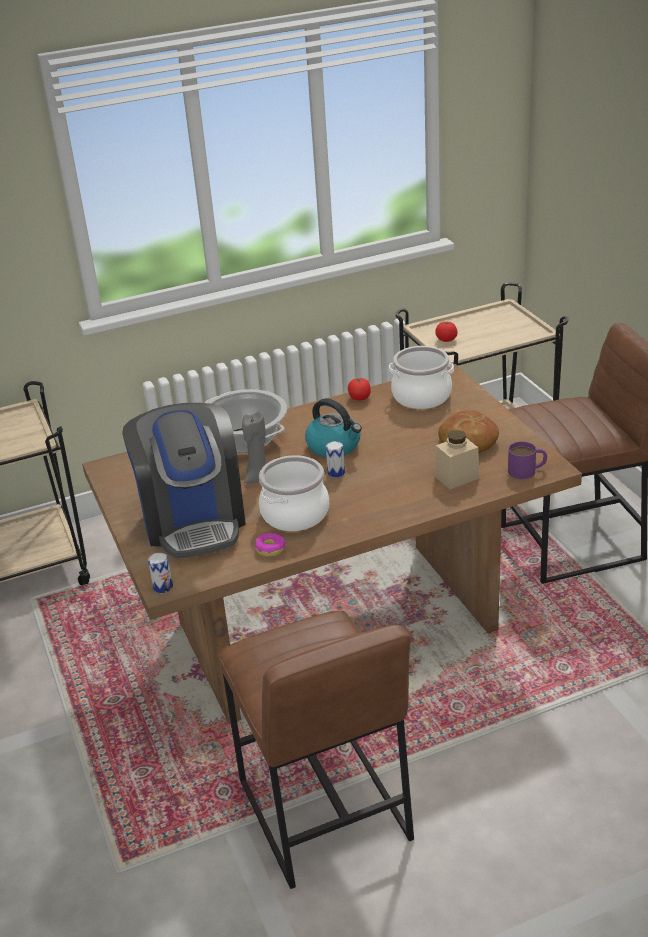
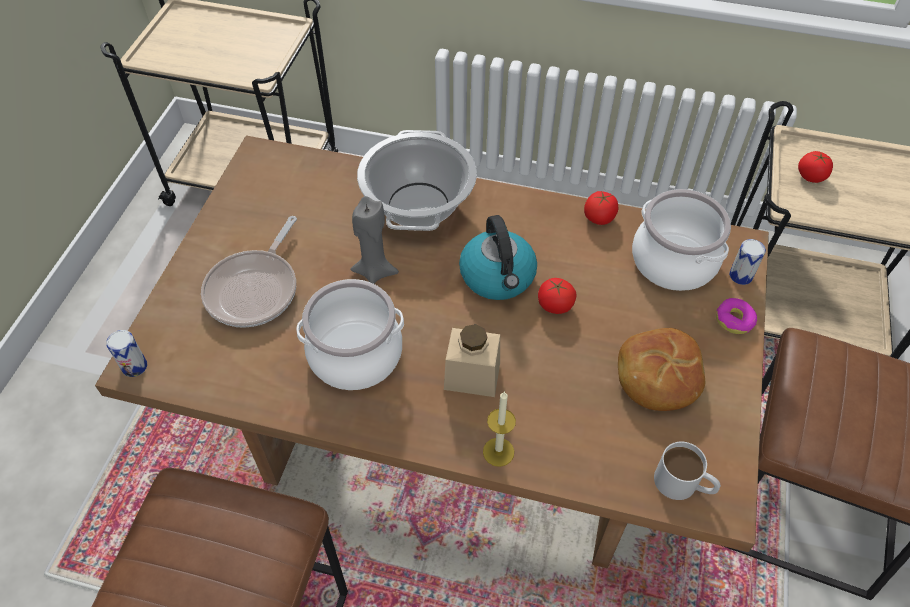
camera: 35 degrees right, 20 degrees up
(193, 520) = (255, 289): coffee machine -> frying pan
(270, 549) = (280, 390): donut -> donut (734, 320)
(336, 473) = (459, 320): can -> can (741, 276)
(381, 442) = (555, 305): none -> tomato
(424, 507) = (498, 452): none -> candle
(456, 477) = (585, 429): beige jar -> beige jar (472, 376)
(527, 470) = (684, 484): purple mug -> white mug

